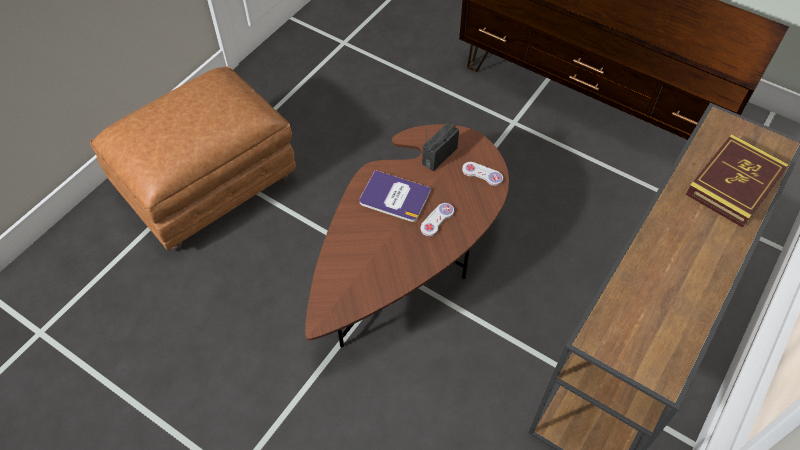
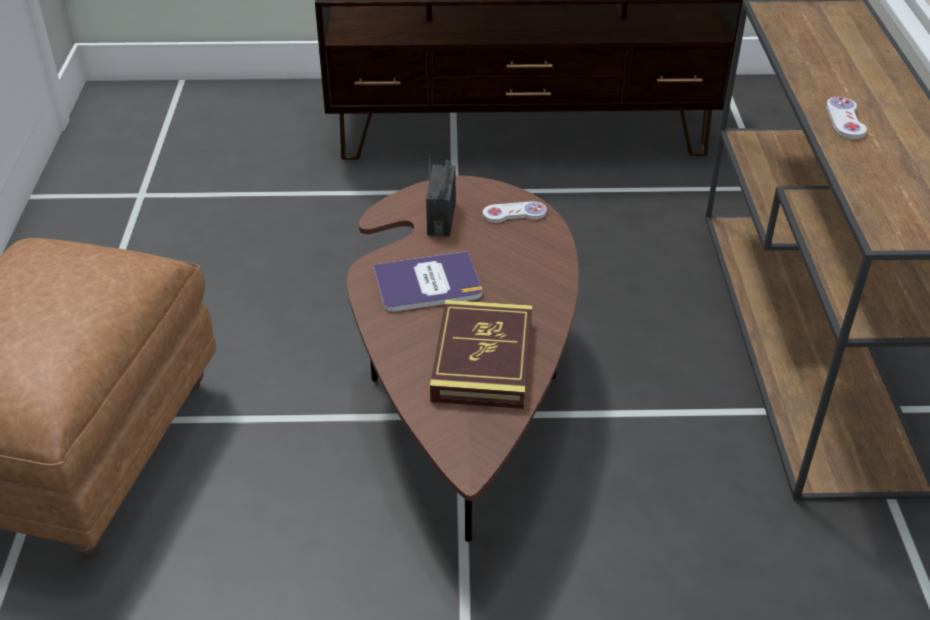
camera: 35 degrees left, 15 degrees down
(437, 220) = (508, 283): white game controller -> white game controller (845, 120)
(734, 184) = (847, 52): book -> book (483, 360)

